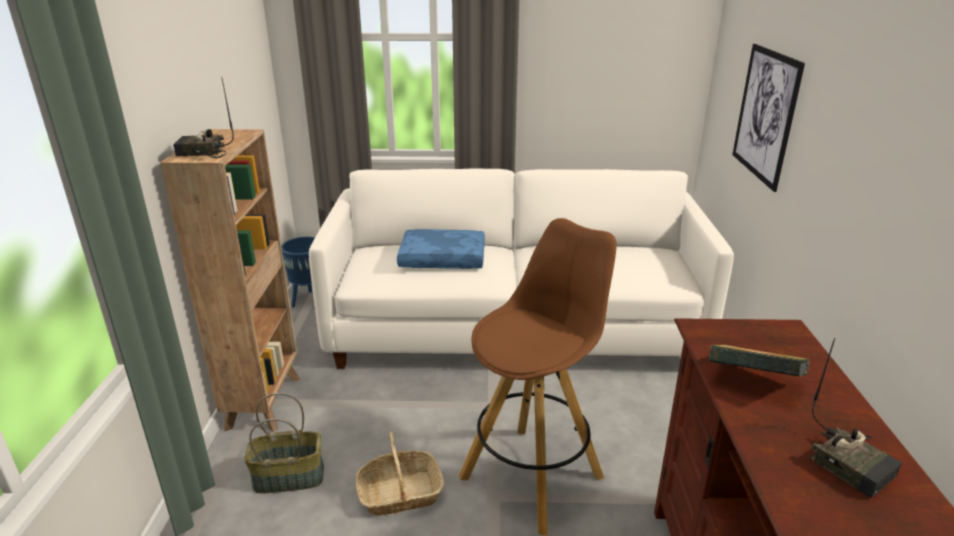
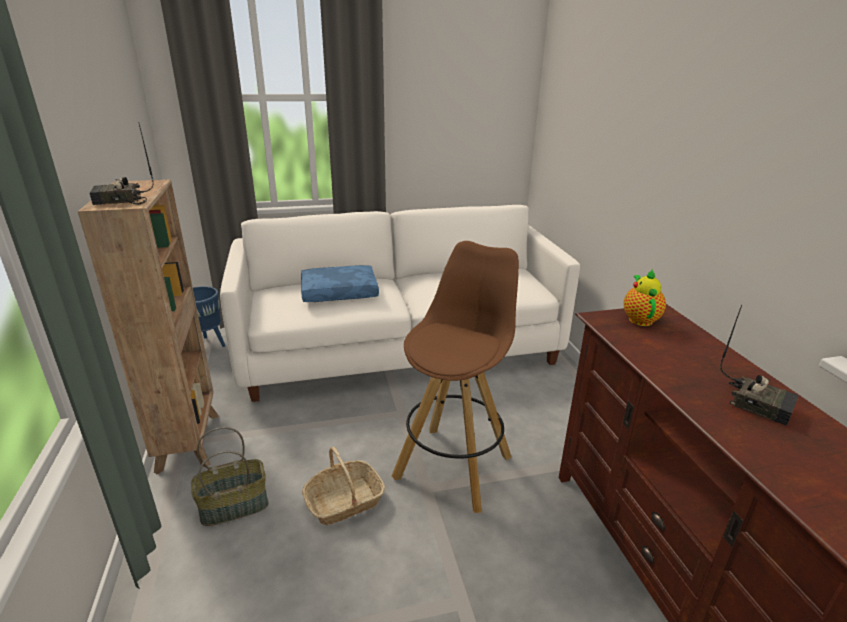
camera: 15 degrees left, 0 degrees up
(752, 335) = (639, 319): none -> teapot
(753, 382) = (659, 353): book -> none
(765, 114) = (596, 151): picture -> none

